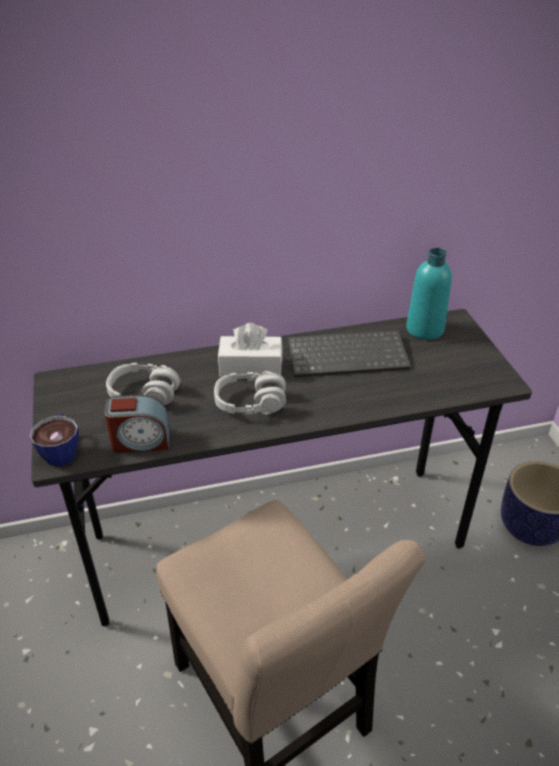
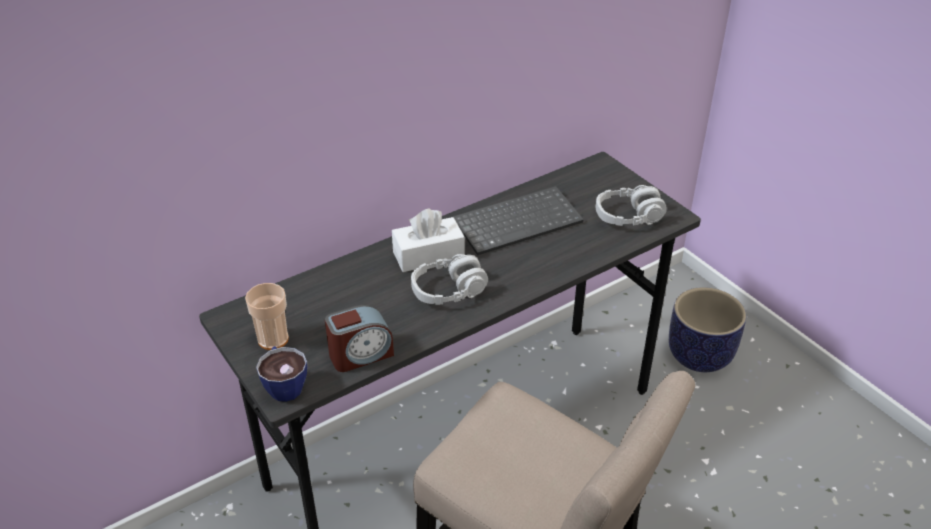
camera: 20 degrees left, 0 degrees up
(78, 408) = (273, 339): none -> cup
(144, 394) = (335, 308): grey headphones -> grey headphones (628, 216)
(424, 329) = (577, 180): turquoise bottle -> none

